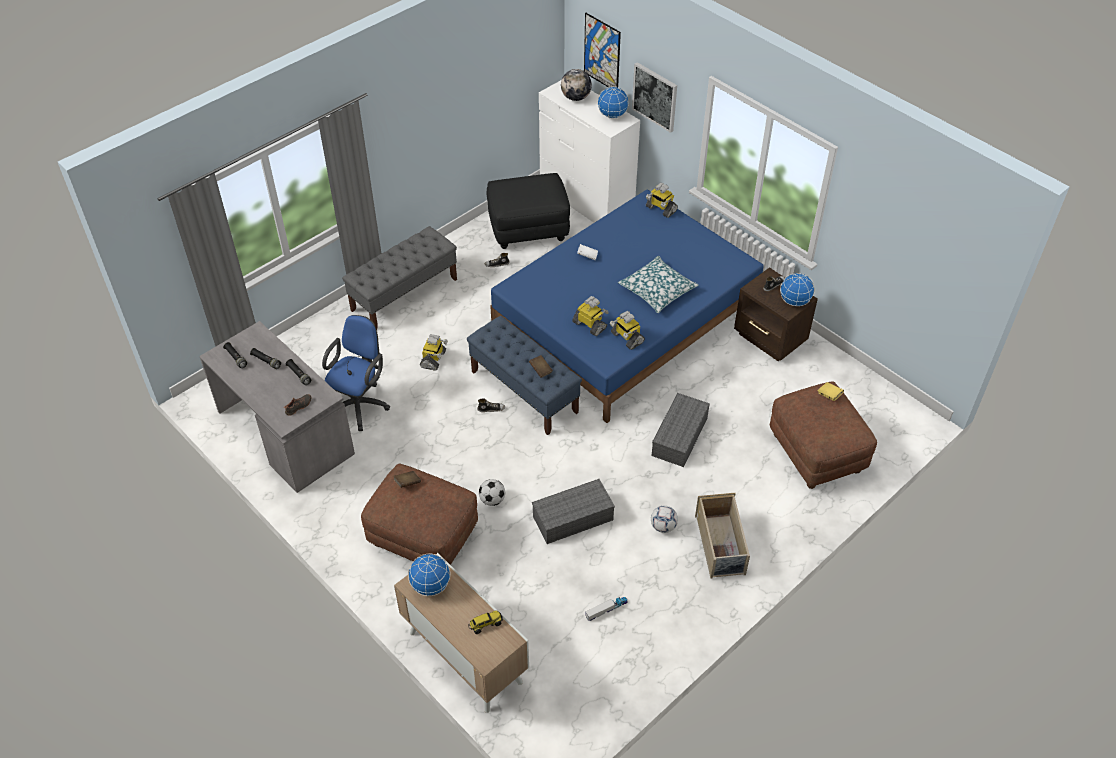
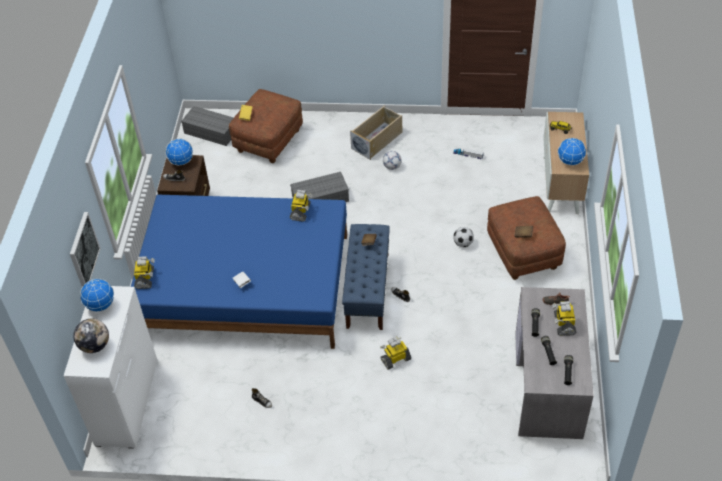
camera: 130 degrees left, 0 degrees up
(360, 404) = (477, 365): blue office chair -> none
(404, 294) = (355, 432): grey bench -> none
(529, 229) = (199, 413): black ottoman -> none
(572, 519) = (432, 203): grey storage box -> grey storage box (212, 131)
(590, 325) = (309, 235): toy robot -> toy robot (563, 324)
(602, 52) = (59, 303): picture -> none
(657, 290) = (239, 226): pillow -> none

